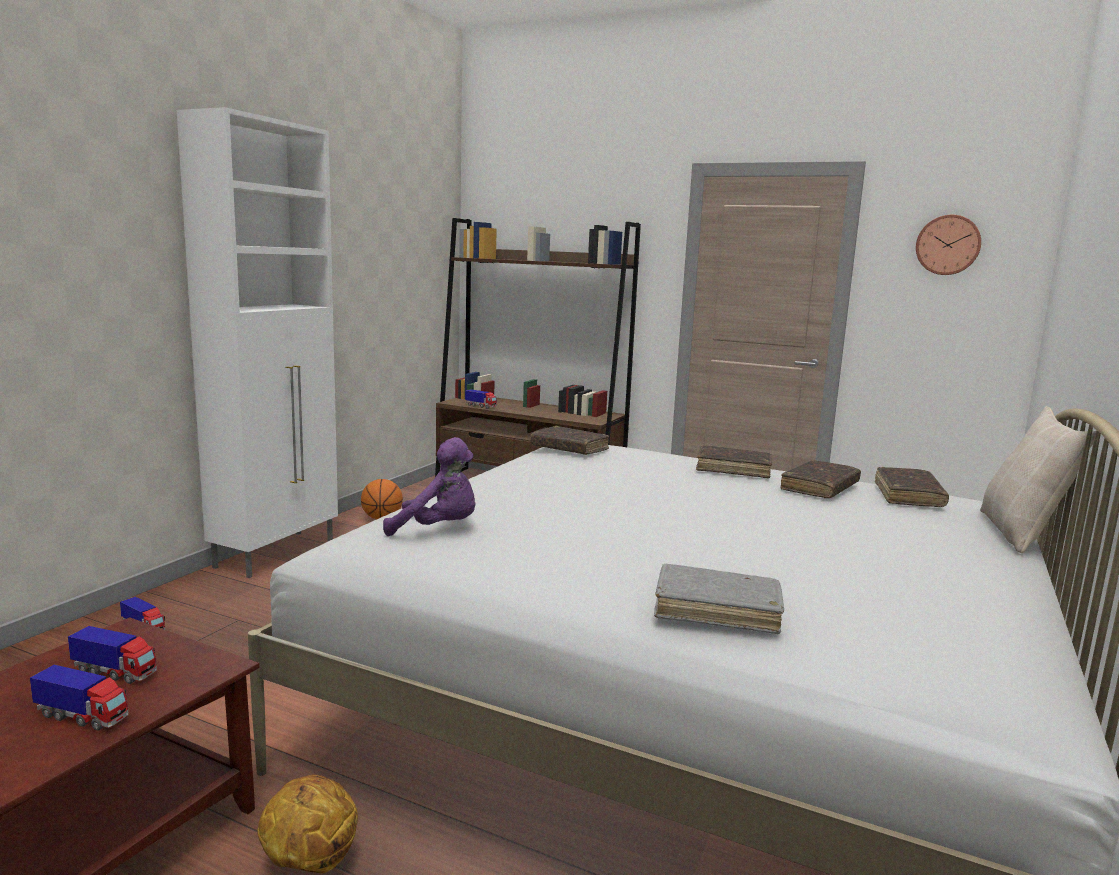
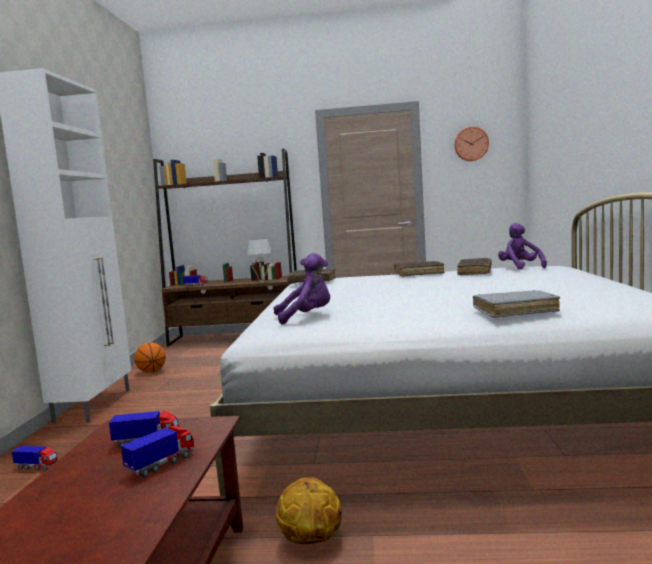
camera: 20 degrees left, 5 degrees down
(83, 717) = (162, 464): toy truck -> toy truck turned 45 degrees counterclockwise
(568, 417) = (261, 281): none -> white table lamp
(908, 496) = (520, 267): brown book -> purple plush toy
(1022, 534) = (589, 270): beige pillow -> none

